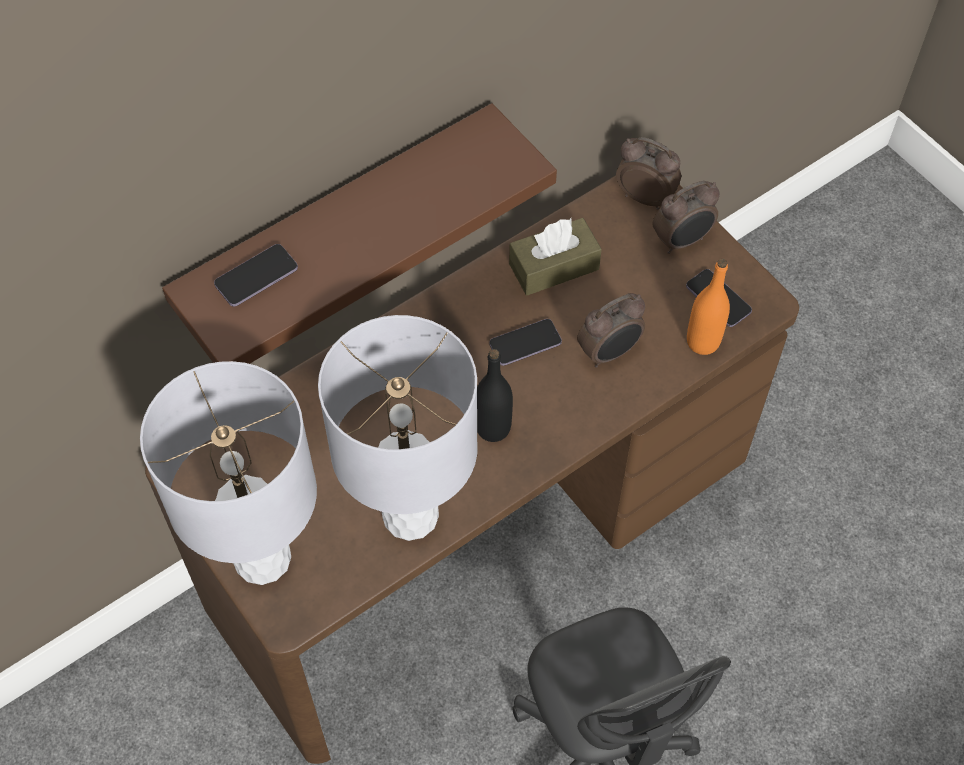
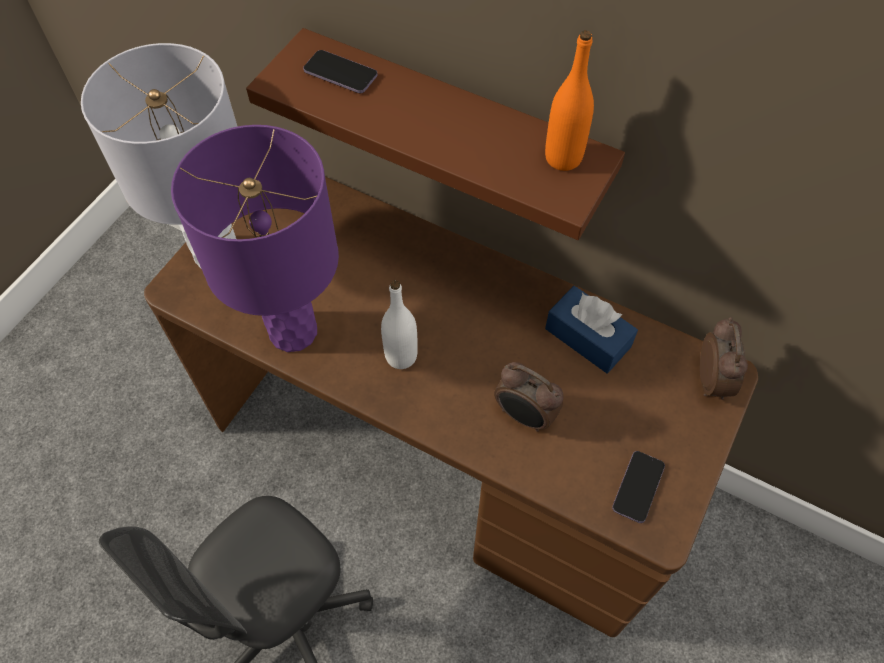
camera: 65 degrees right, 0 degrees up
(411, 515) = (293, 332): grey table lamp -> purple table lamp
(493, 428) = (401, 356): black bottle -> white bottle
(525, 343) = (496, 347): phone -> none
(554, 266) = (587, 338): brown tissue box -> blue tissue box
(682, 241) = (683, 431): alarm clock -> none
(703, 342) = (581, 491): orange bottle -> orange bottle (563, 158)

